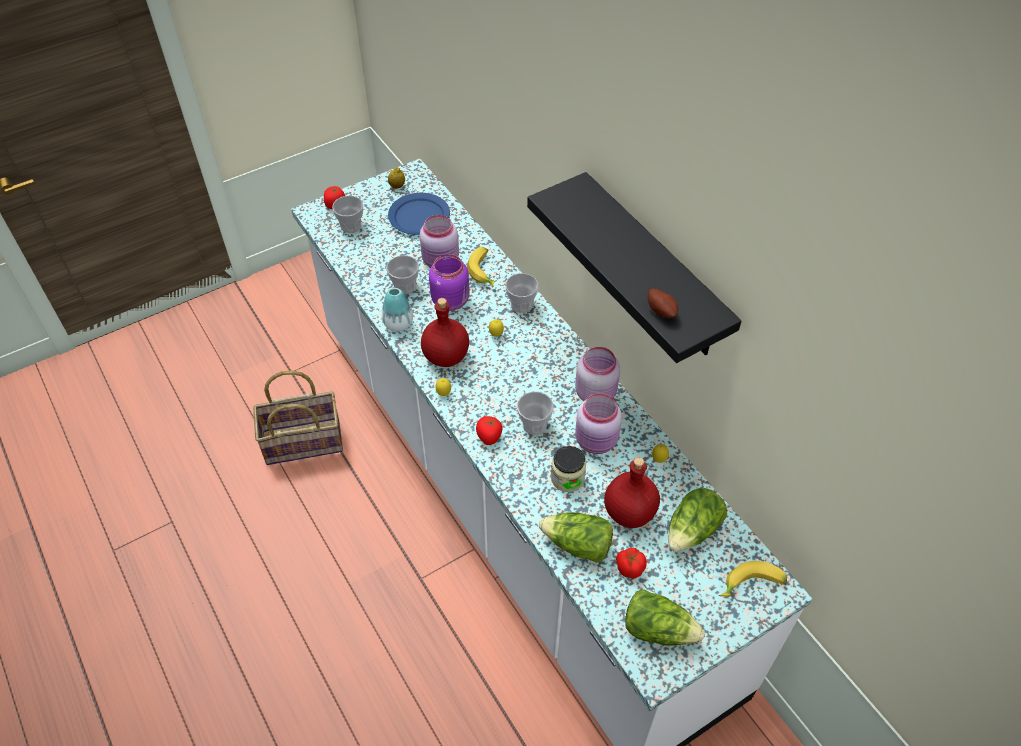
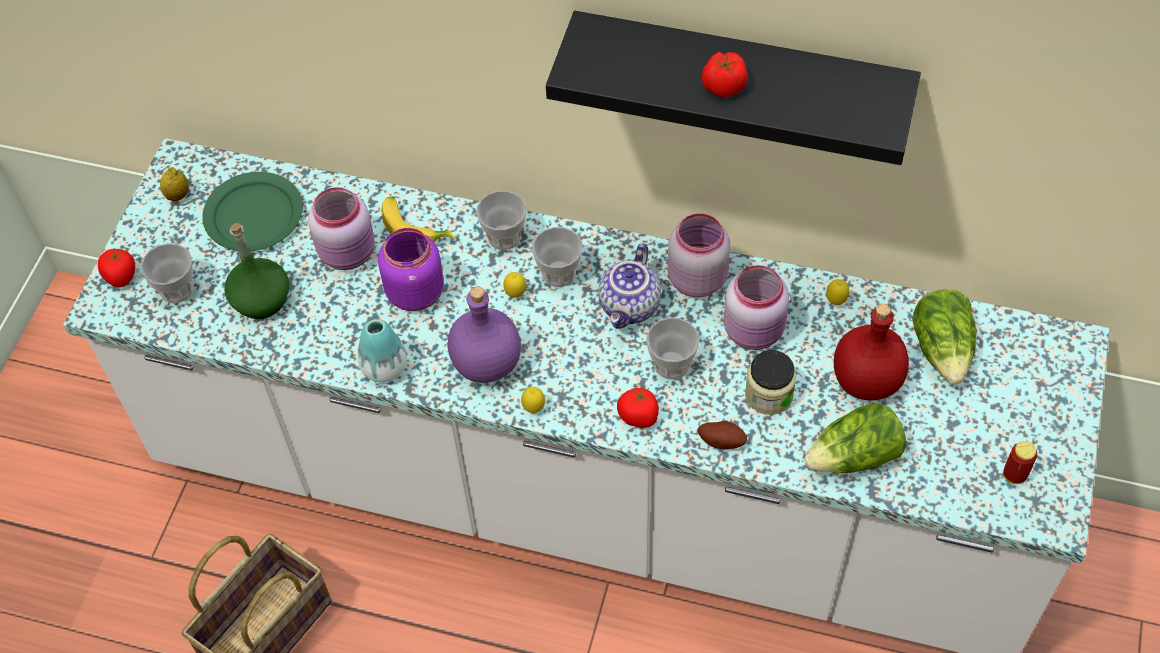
camera: 40 degrees left, 5 degrees up
(380, 255) = (261, 300): none -> green bottle
(405, 286) = (339, 316): cup -> cup (559, 273)
(419, 217) = (254, 215): blue plate -> green plate
(446, 357) = (488, 363): red bottle -> purple bottle
(546, 382) = (631, 307): none -> teapot
(629, 568) = (926, 437): tomato -> tomato (723, 86)
(658, 629) = (1014, 475): lettuce -> can
(661, 311) = (837, 117): potato -> potato (722, 440)
(751, 586) = (1050, 361): banana -> none

